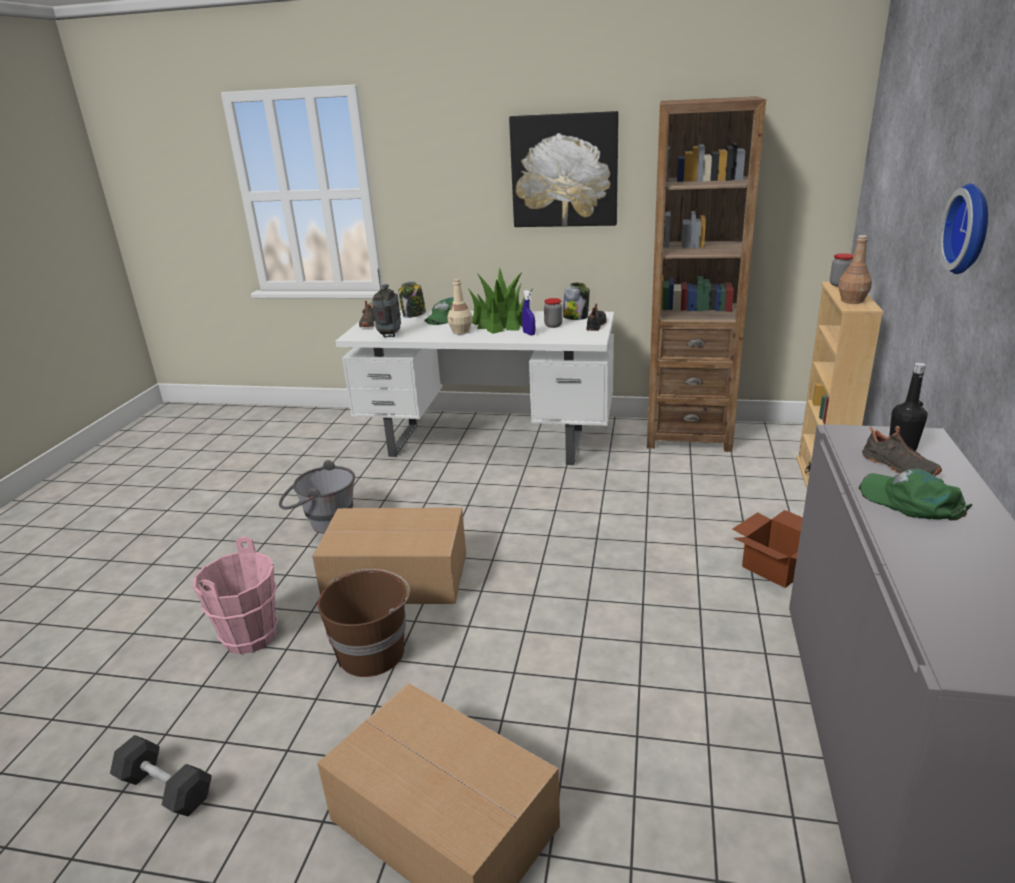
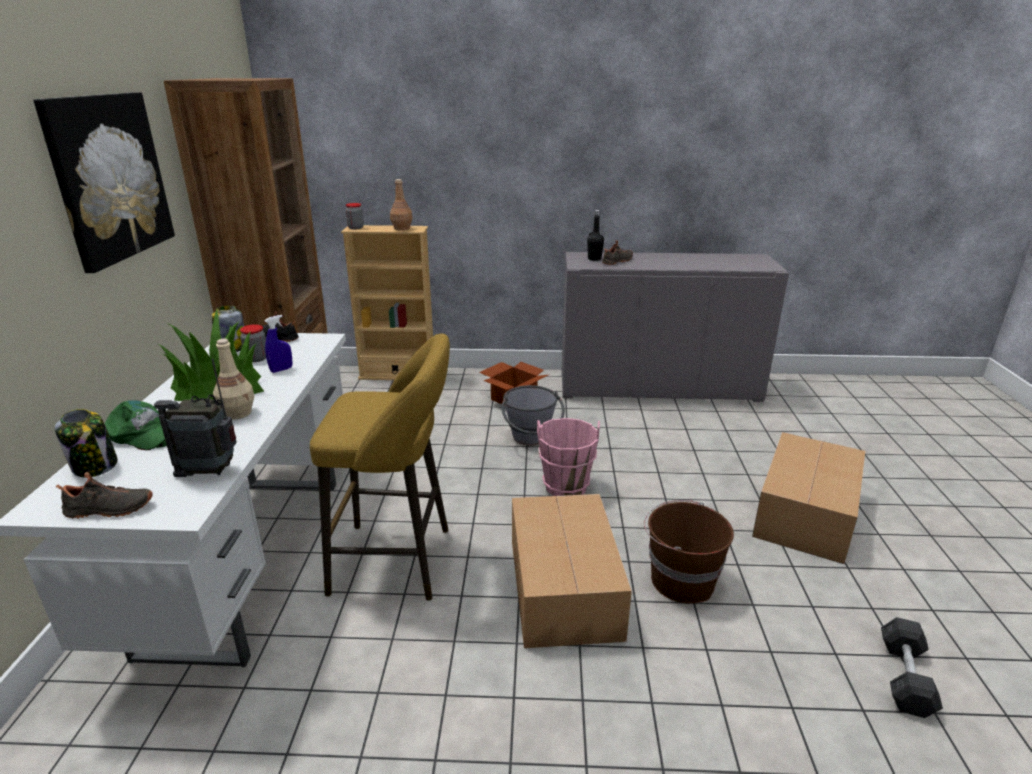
camera: 100 degrees left, 0 degrees up
(251, 636) = (704, 691): pink bucket -> pink bucket (565, 487)
(322, 523) = (454, 697): grey bucket -> grey bucket (531, 440)
(463, 498) = (399, 561): none -> yellow stool
(911, 502) = (653, 262): green cap -> none
(972, 229) = (527, 147): wall clock -> none

